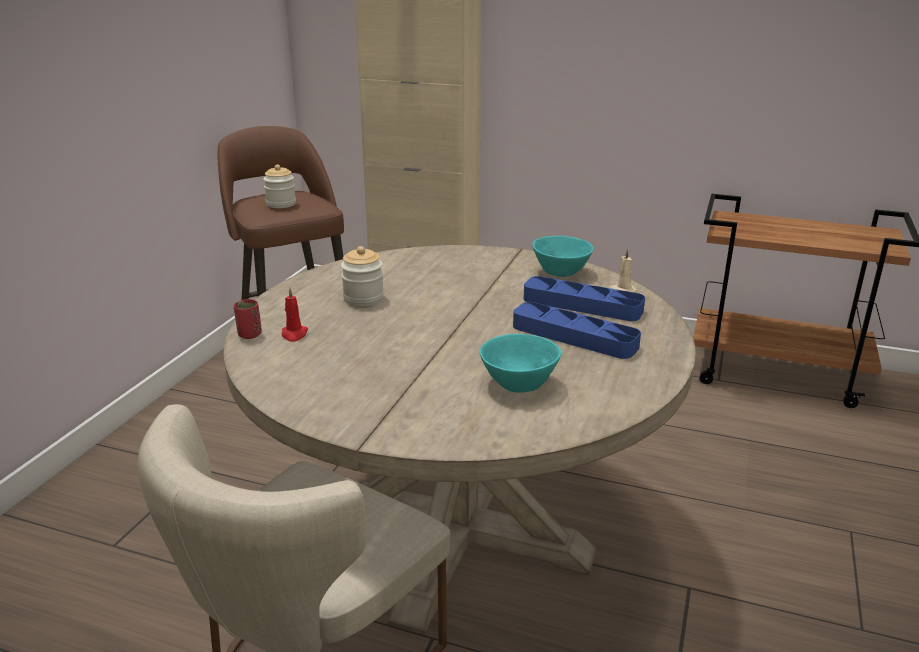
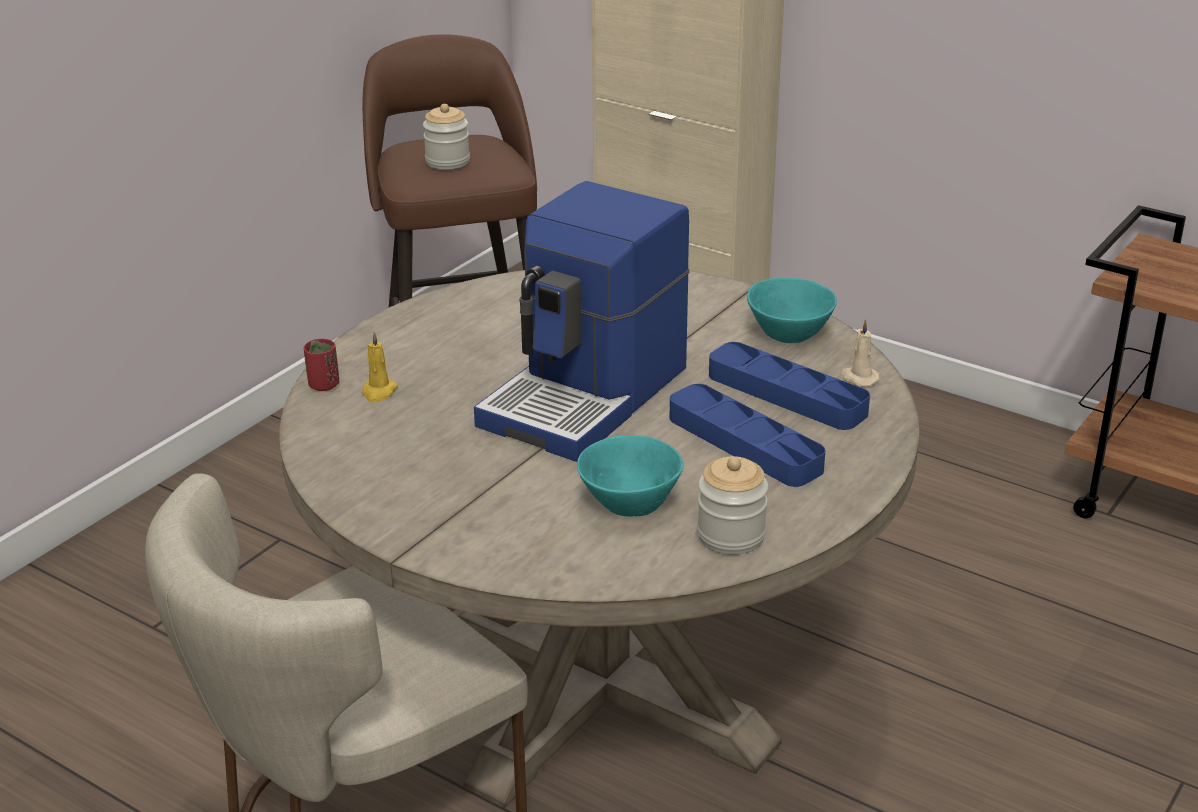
camera: 15 degrees right, 5 degrees up
(294, 334) = (379, 392): red candle -> yellow candle
(363, 298) = (490, 346): jar -> jar (731, 536)
(449, 321) = (588, 396): none -> coffee machine

